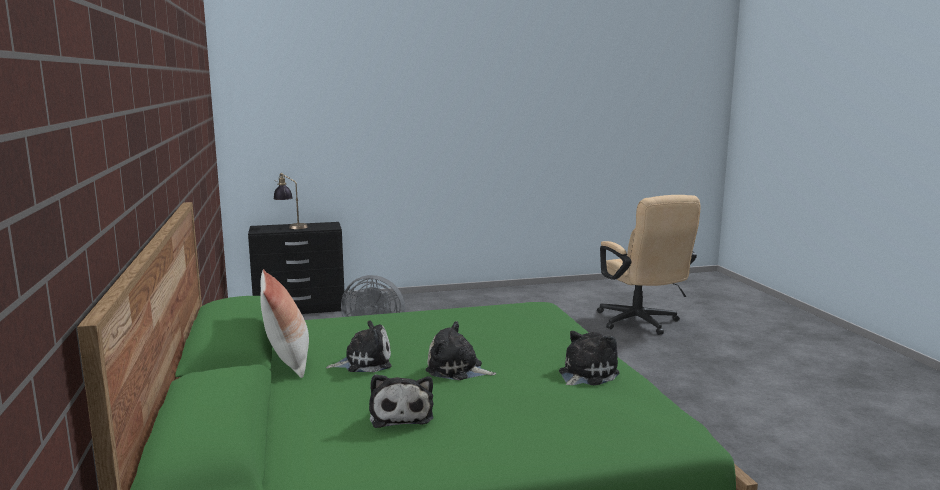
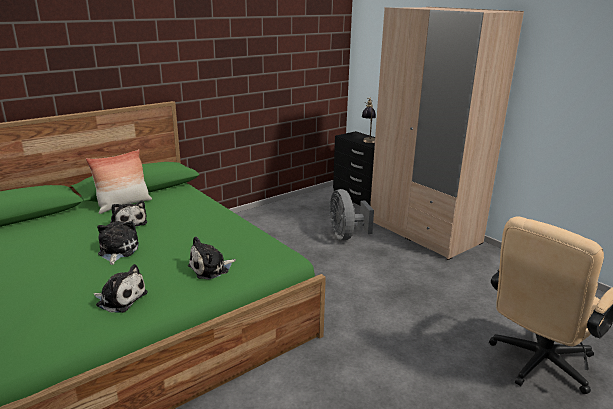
camera: 65 degrees right, 10 degrees up
(401, 414) = (46, 249): plush toy -> plush toy (211, 268)
(412, 304) = (424, 232): none -> beige wardrobe

